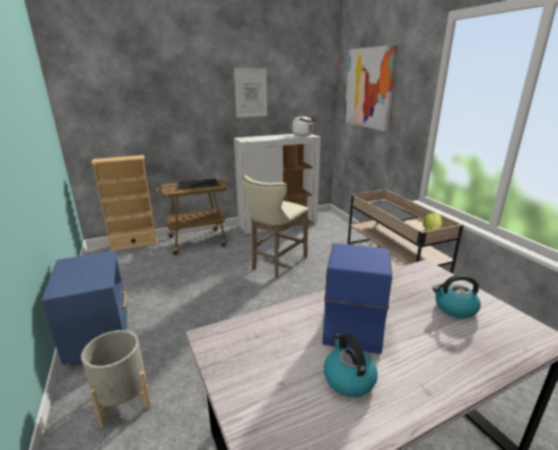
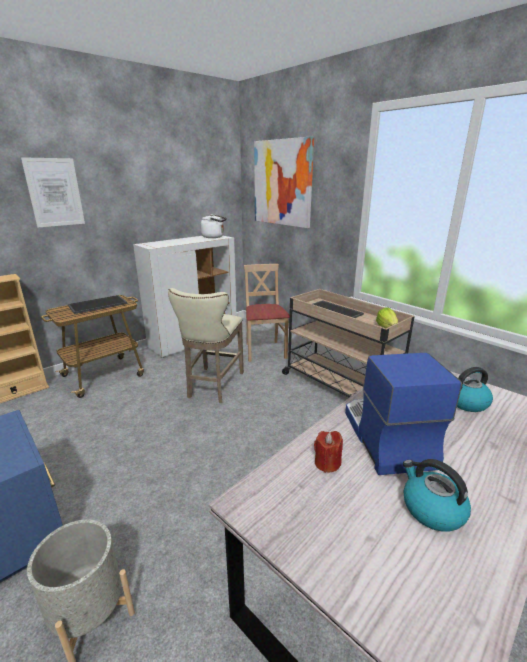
camera: 20 degrees left, 0 degrees up
(251, 93) = (149, 189): picture -> picture (54, 192)
(288, 326) = (327, 463): none -> red candle
(335, 242) = (265, 351): none -> beige chair

